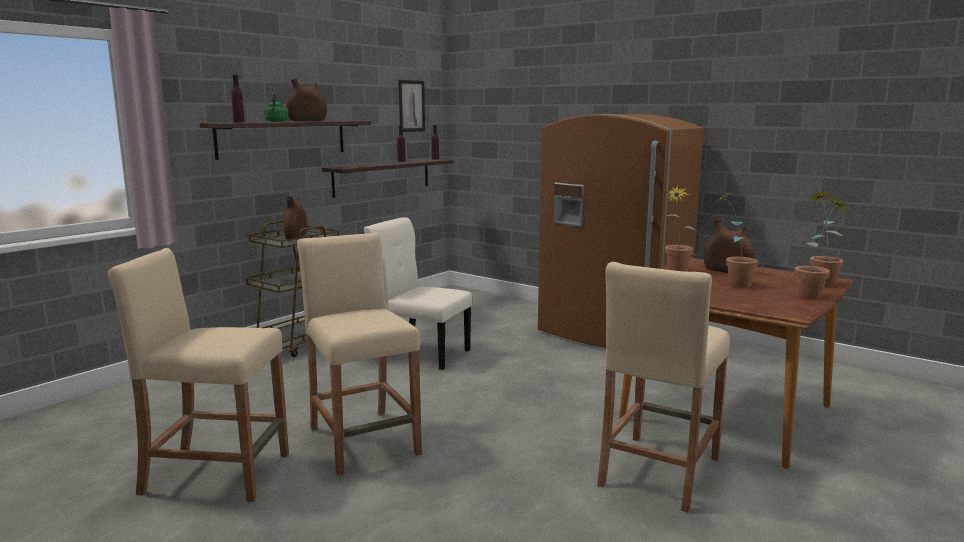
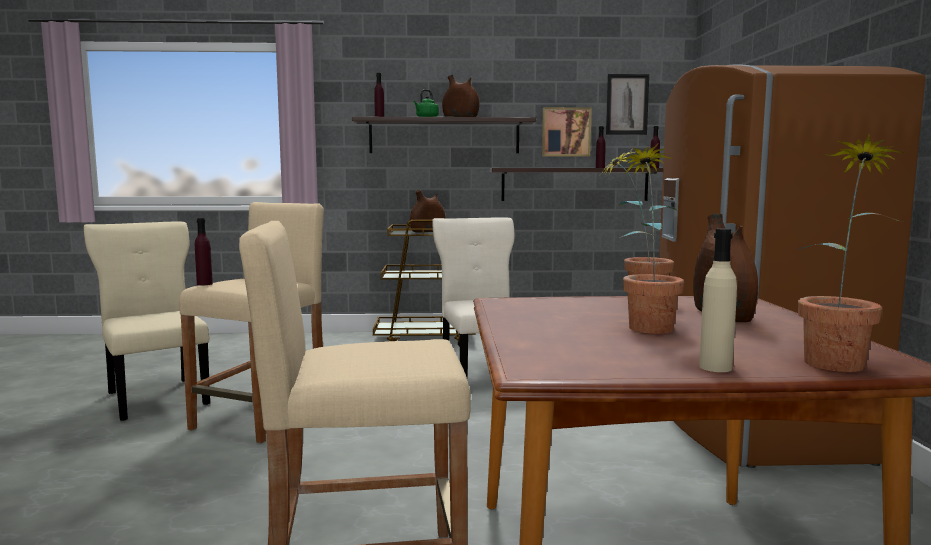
camera: 50 degrees right, 5 degrees down
(216, 473) = (157, 397): beige stool -> beige chair
(347, 329) = (204, 284): none -> purple bottle
(374, 131) = (566, 132): none -> picture
(815, 295) = (715, 367): potted plant -> beige bottle

